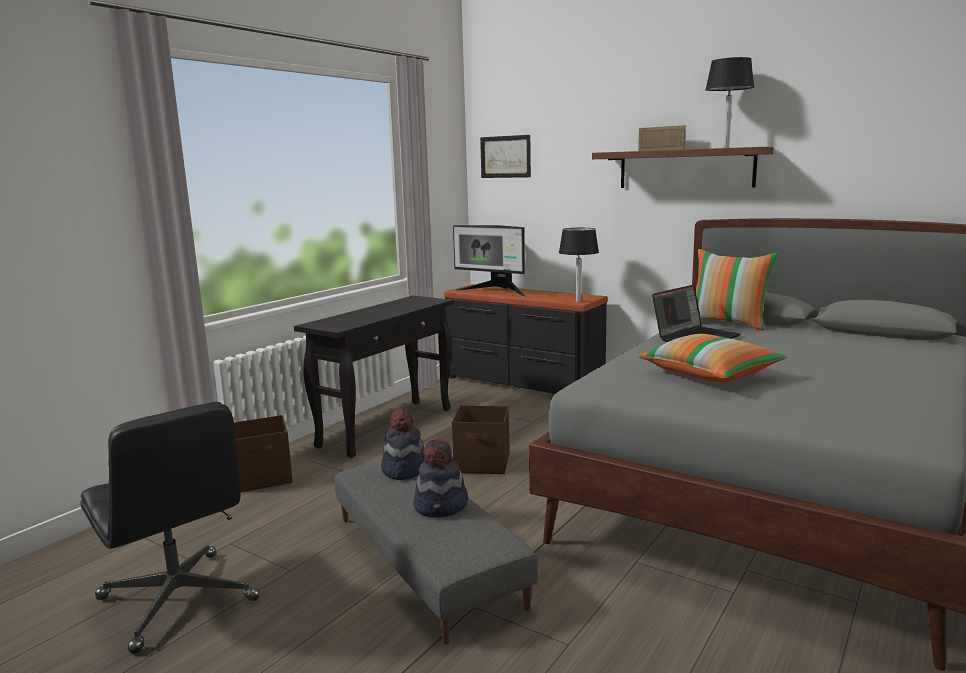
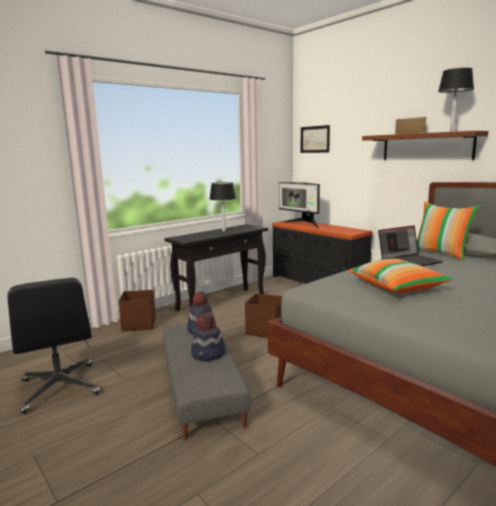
camera: 15 degrees right, 0 degrees up
(578, 301) = (350, 233): black table lamp -> black table lamp (224, 231)

